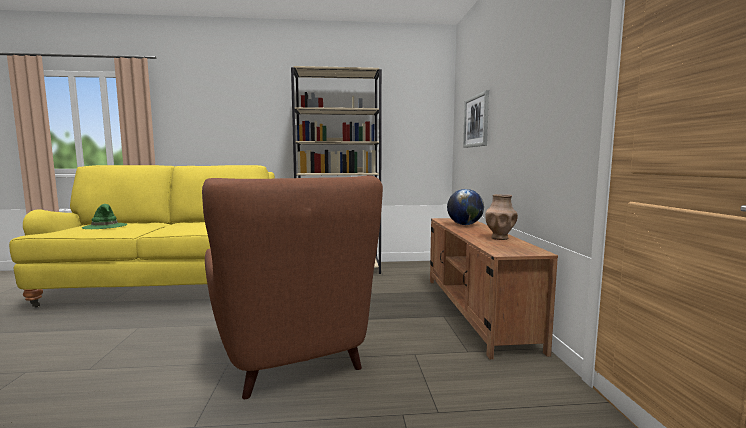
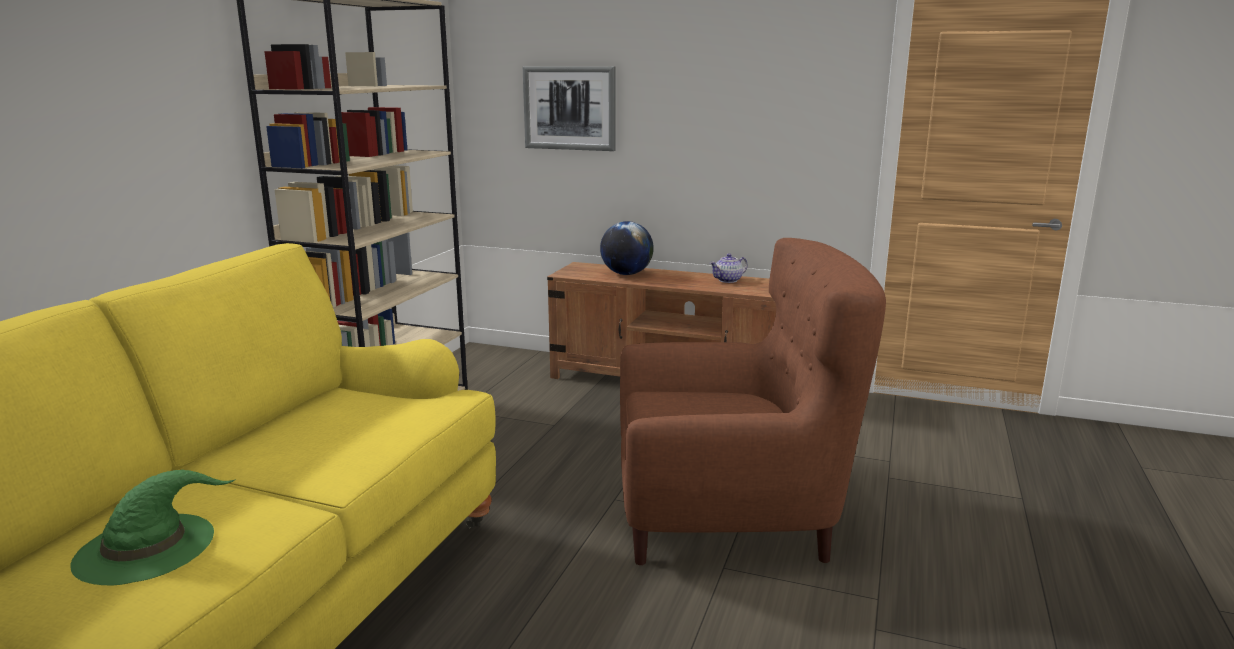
camera: 65 degrees left, 10 degrees up
(499, 238) = (728, 280): brown vase -> teapot

